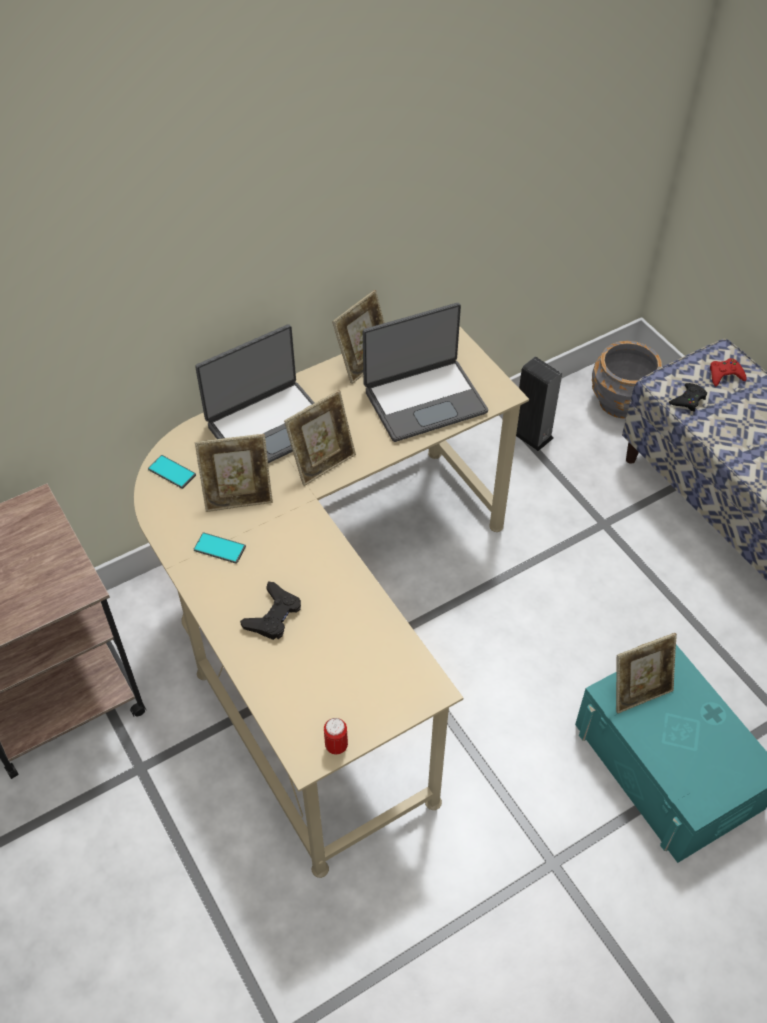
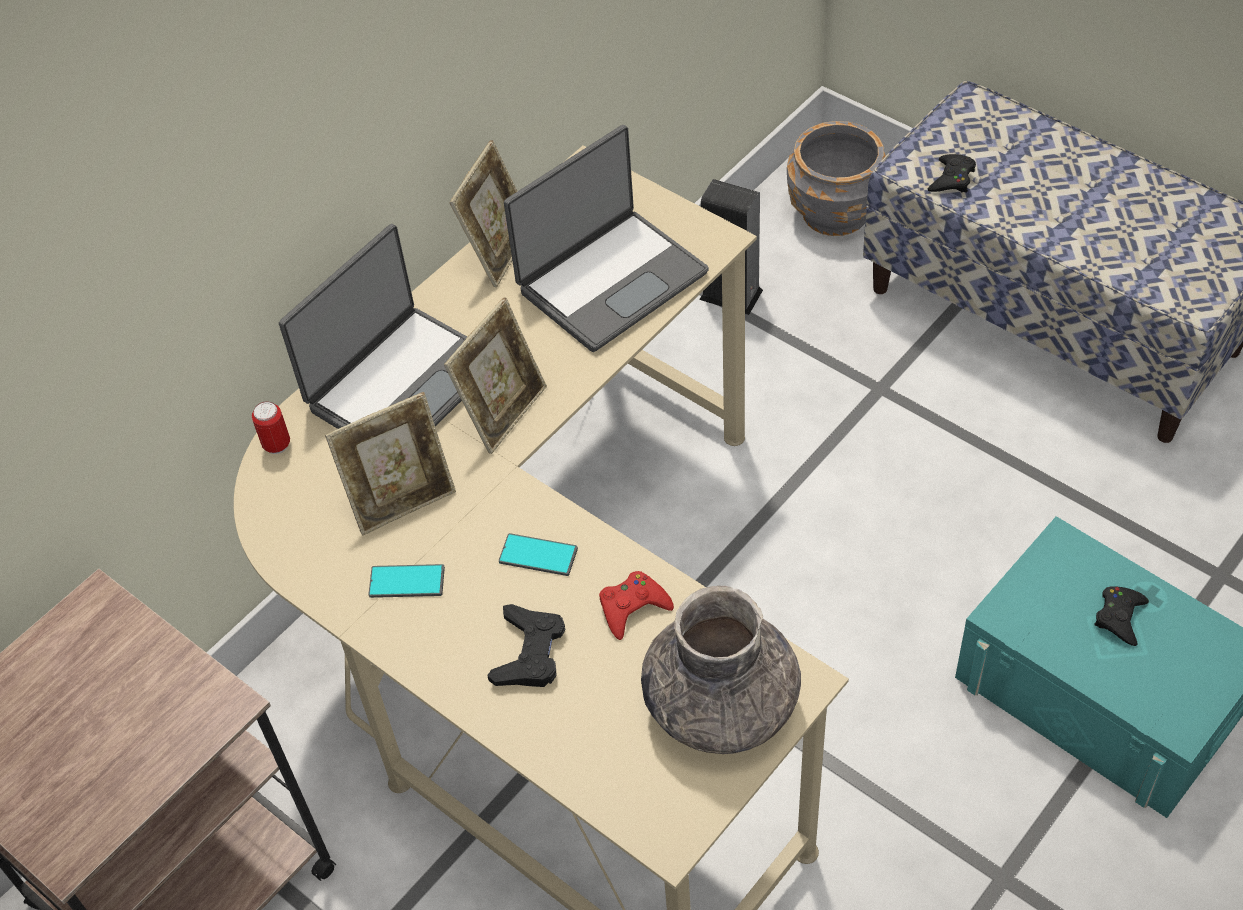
camera: 15 degrees left, 0 degrees up
(172, 472) = (285, 493): phone -> phone (538, 555)
(336, 746) = (702, 806): can -> can (277, 445)
(376, 686) = (721, 704): none -> grey vase
(639, 691) = (1040, 600): picture frame -> none
(688, 720) = (1119, 617): none -> black game controller
(725, 375) = (986, 131): red game controller -> red game controller (632, 607)

